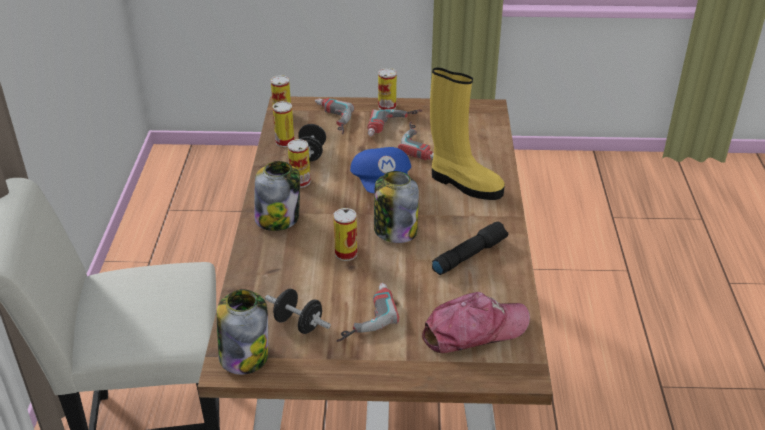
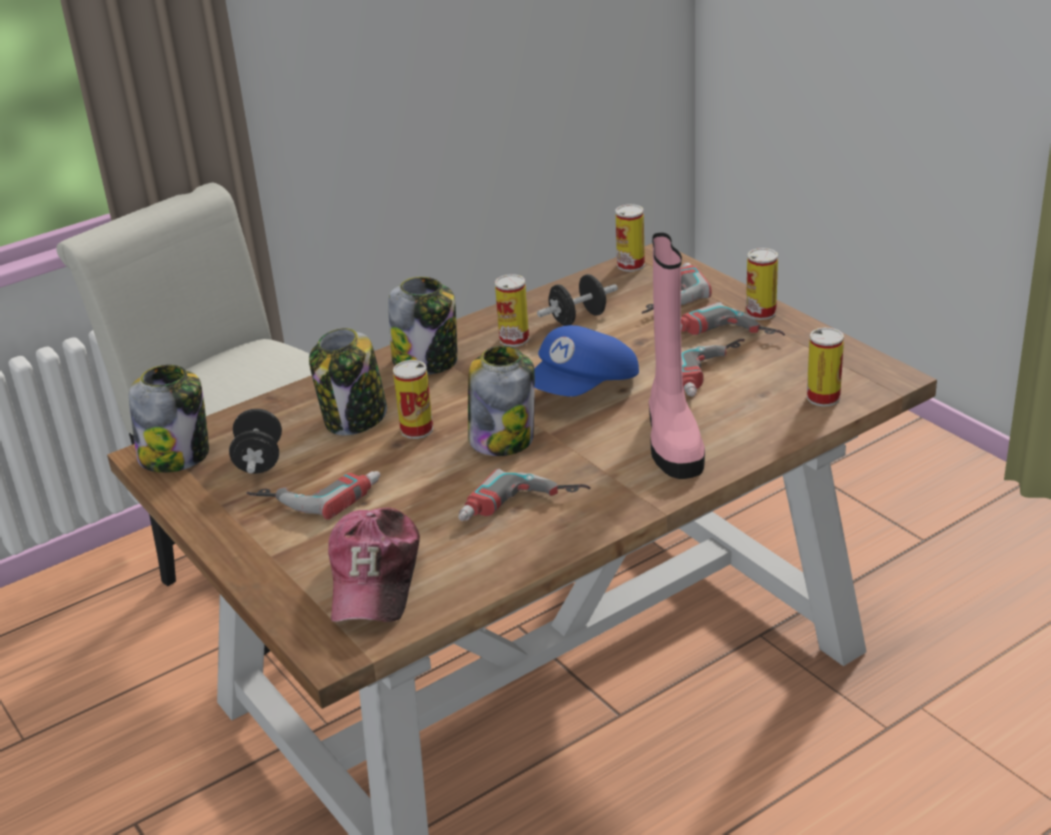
camera: 55 degrees right, 5 degrees down
(285, 142) = (578, 293): can -> can (823, 397)
(303, 269) = (354, 418): none -> jar
(464, 184) = (672, 439): yellow boot -> pink boot
(469, 255) = (523, 510): black flashlight -> power drill
(474, 330) = (375, 578): cap -> cap turned 60 degrees clockwise

